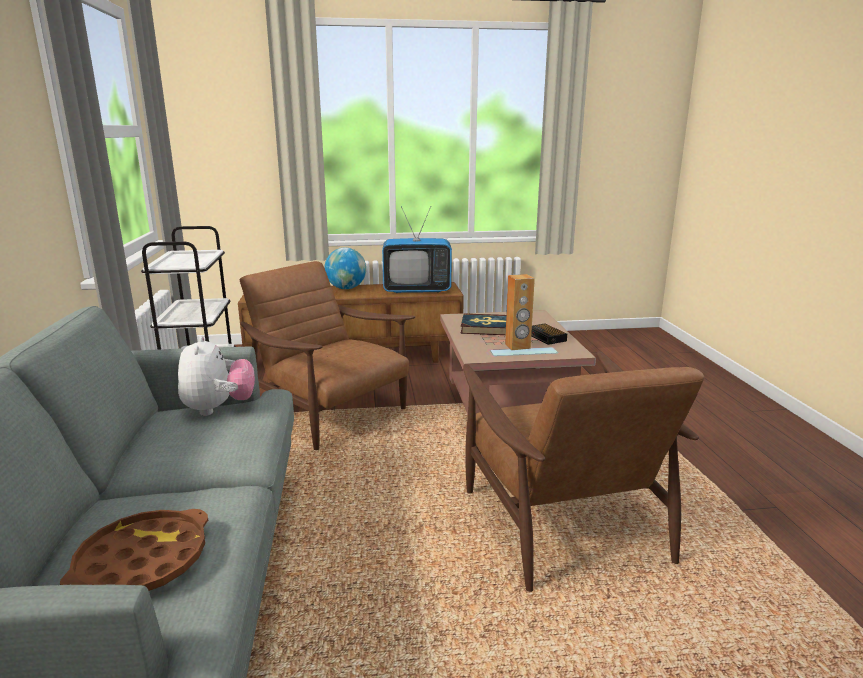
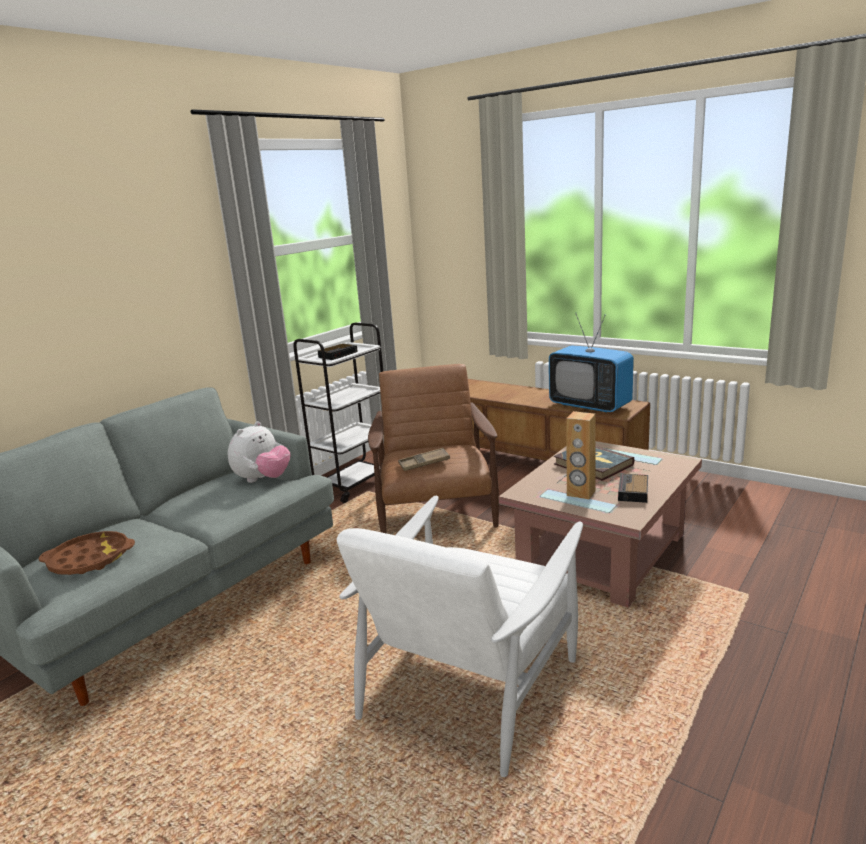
camera: 45 degrees right, 0 degrees up
(188, 261) = (338, 354): none -> alarm clock
(344, 359) = (424, 463): none -> brown tray
(346, 288) = (529, 391): globe -> none
(561, 519) = (470, 682): brown armchair -> white armchair

